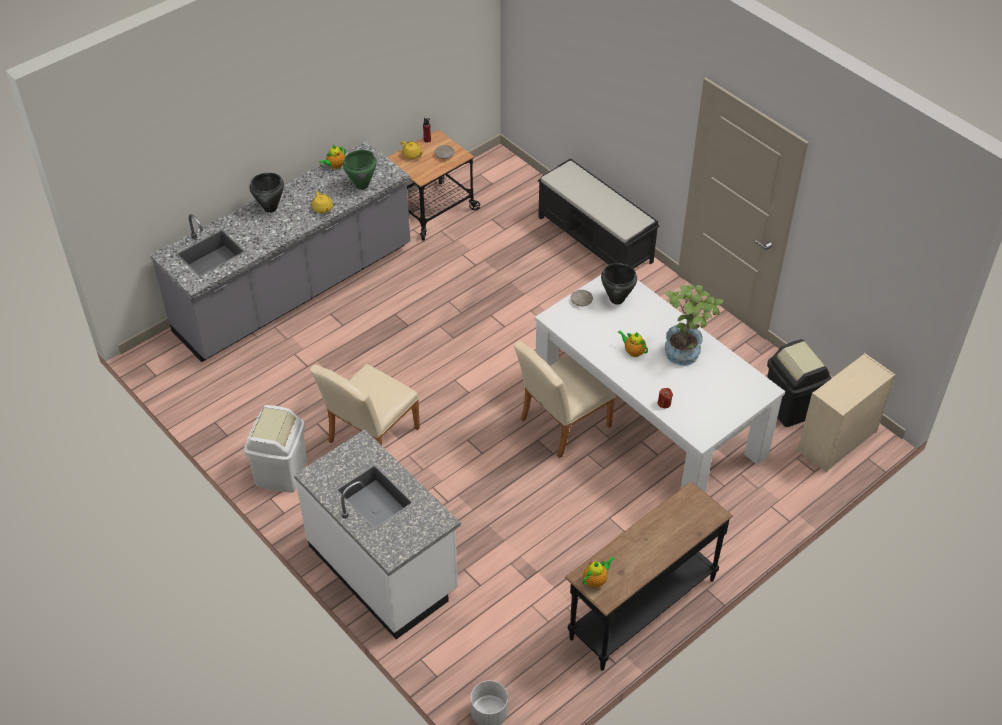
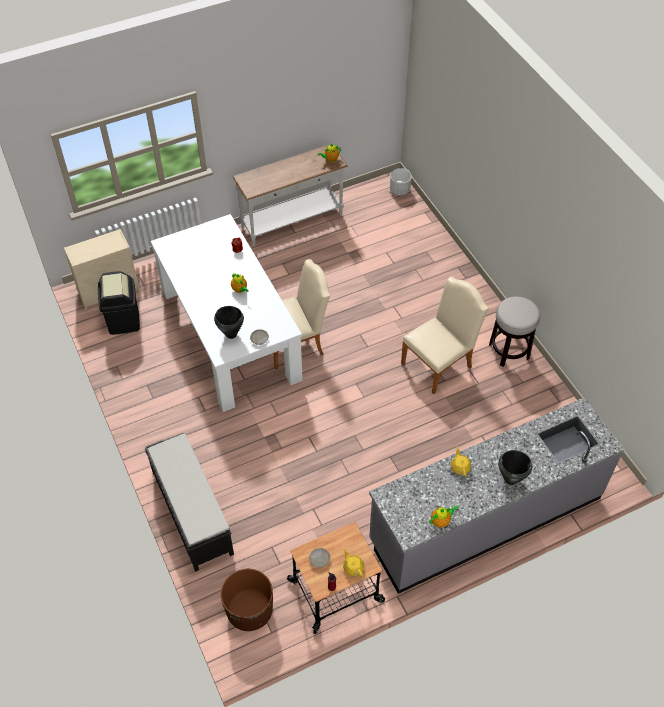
camera: 165 degrees left, 5 degrees up
(281, 472) = (509, 351): white trash can -> stool
(362, 185) = (418, 488): green cooking pot -> none
(384, 568) = (445, 274): white counter -> none
(505, 183) = (249, 610): none -> brown planter
(641, 607) = (292, 222): black console table -> white console table
(686, 350) = (201, 282): potted plant -> none

